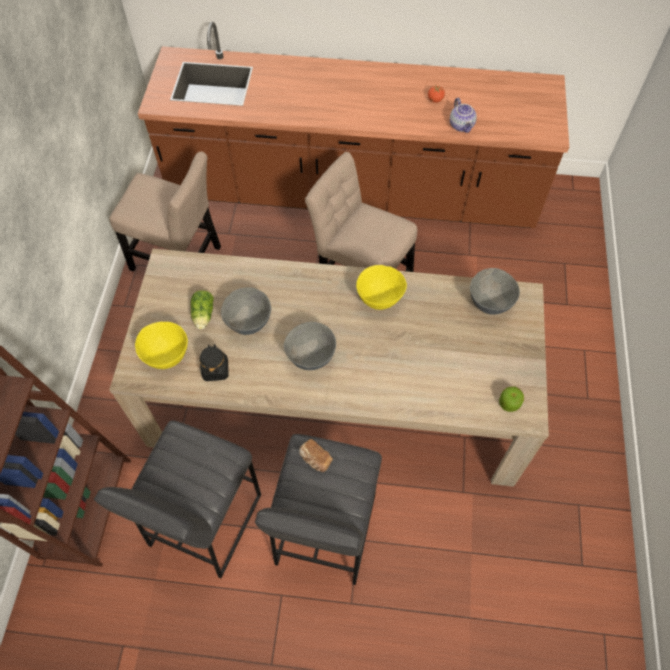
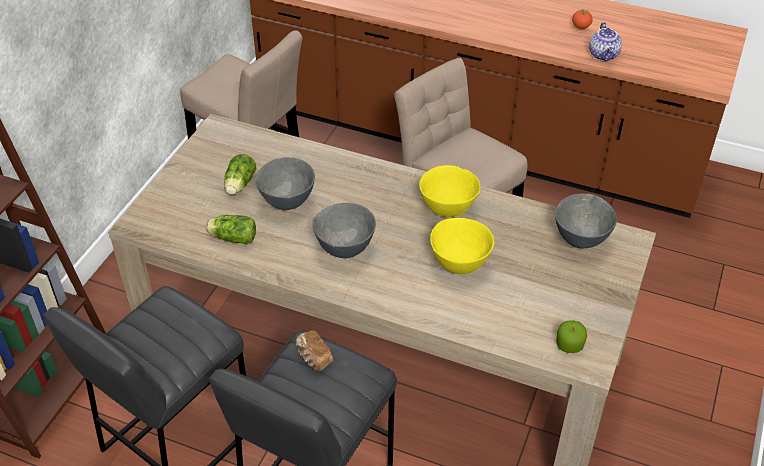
camera: 15 degrees right, 15 degrees down
(167, 358) = (183, 215): yellow bowl -> yellow bowl (459, 265)
(215, 370) = (231, 238): black jar -> lettuce

